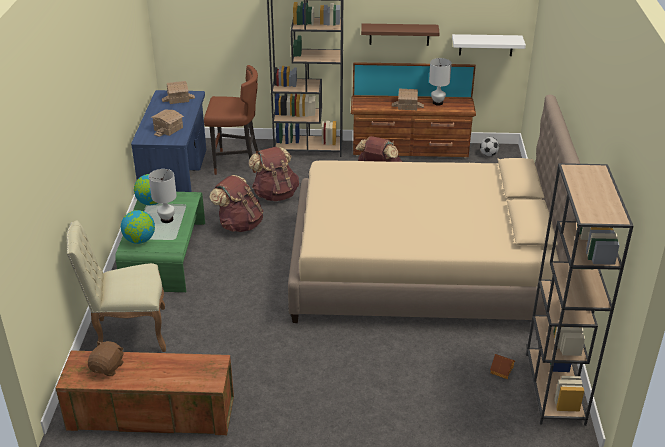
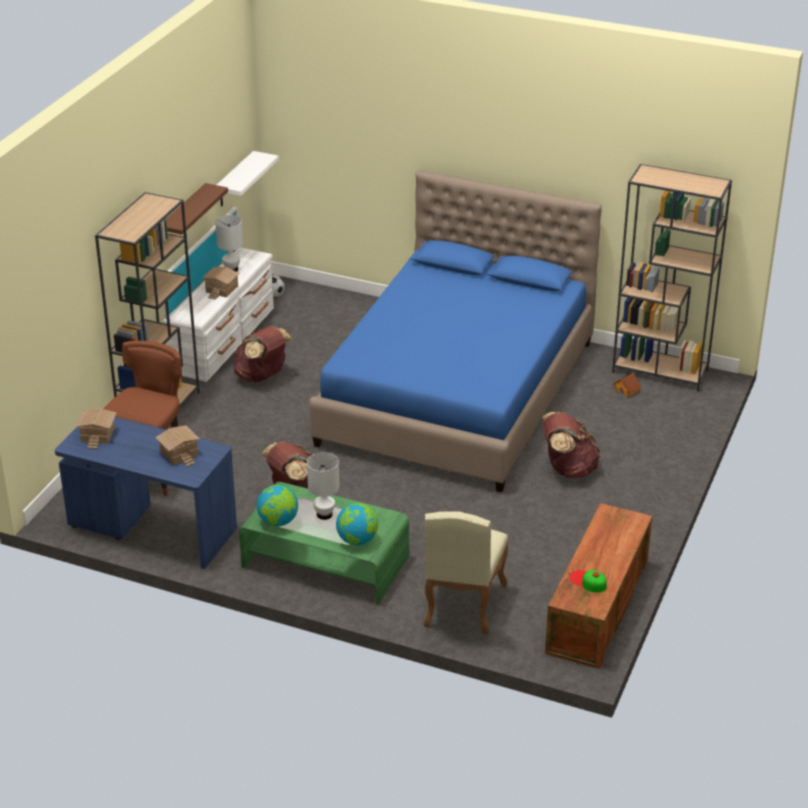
camera: 70 degrees left, 0 degrees up
(108, 367) = (587, 581): brown plush toy -> cap
(275, 194) = (249, 457): brown backpack -> brown backpack (568, 469)
(410, 151) = (225, 342): brown dresser -> white dresser
(423, 269) = (458, 392): beige bed -> blue bed

